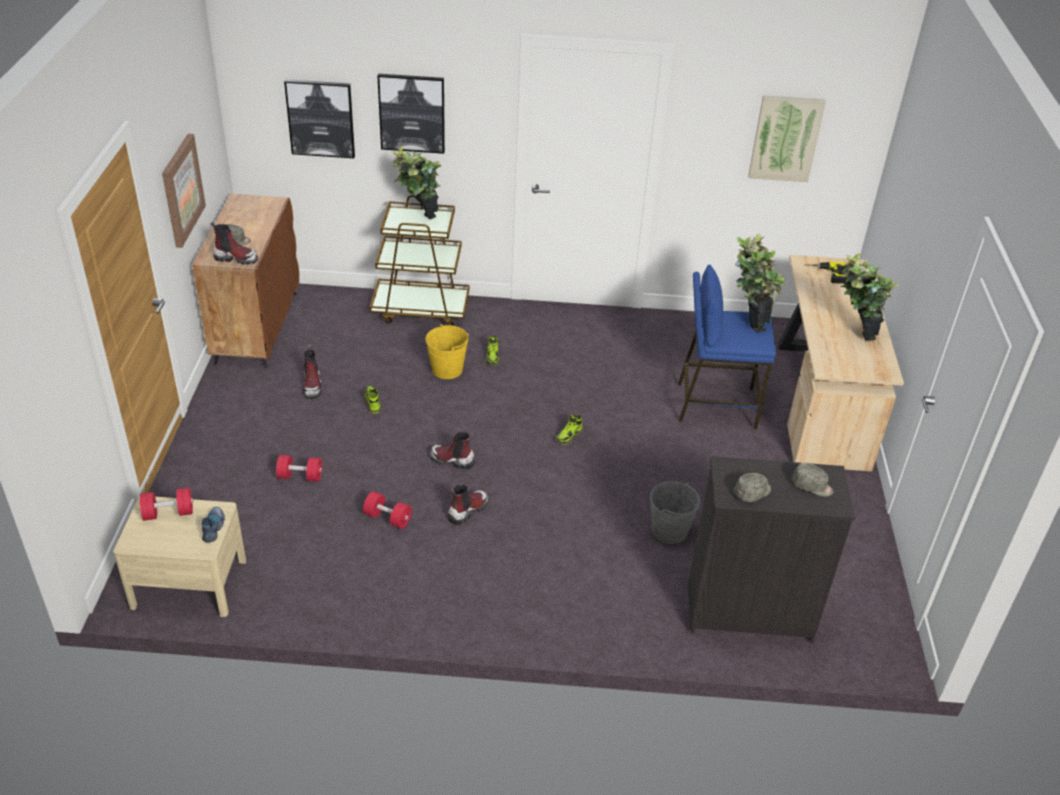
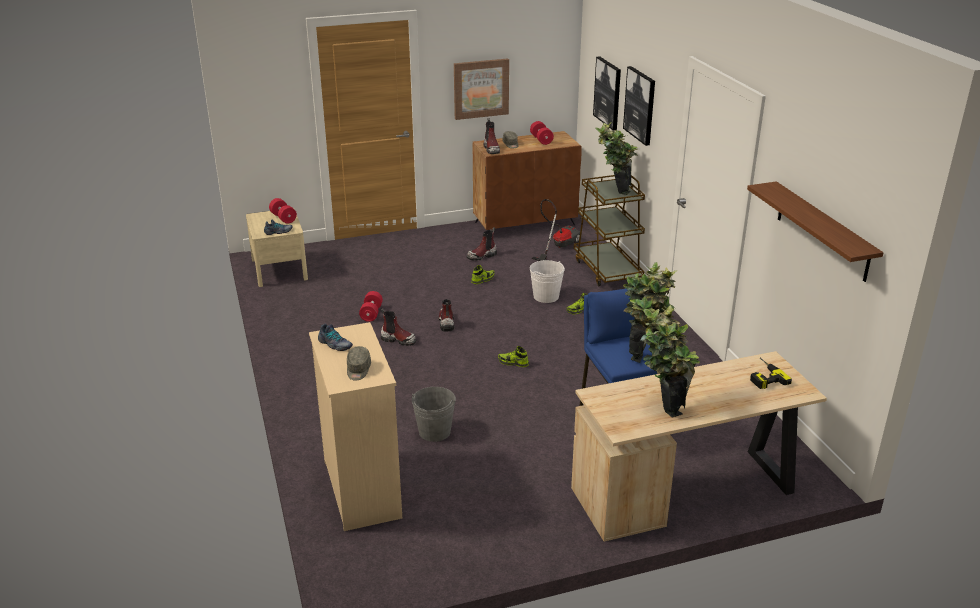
camera: 70 degrees right, 10 degrees down
(300, 476) = (390, 275): red dumbbell -> red dumbbell (541, 140)
(339, 323) = (558, 247): none -> vacuum cleaner
(447, 369) = (546, 296): yellow bucket -> white bucket
(747, 612) = (362, 488): black dresser -> beige dresser
(753, 492) = (335, 344): grey cap -> shoe
(785, 138) = (822, 231): picture -> shelf

